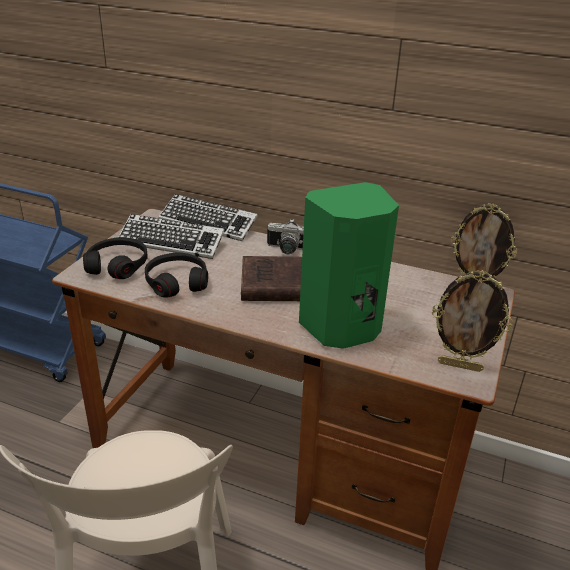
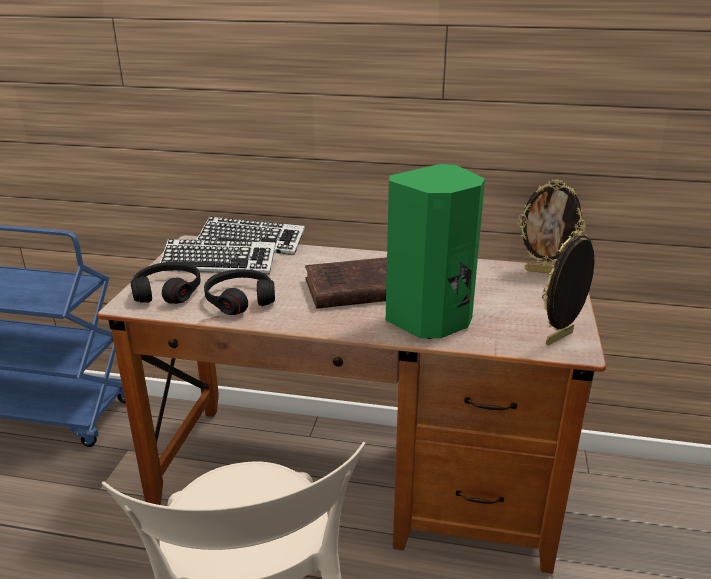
camera: 10 degrees left, 5 degrees down
(286, 249) = (344, 257): camera -> none
(460, 365) = (560, 339): picture frame -> picture frame turned 135 degrees clockwise

